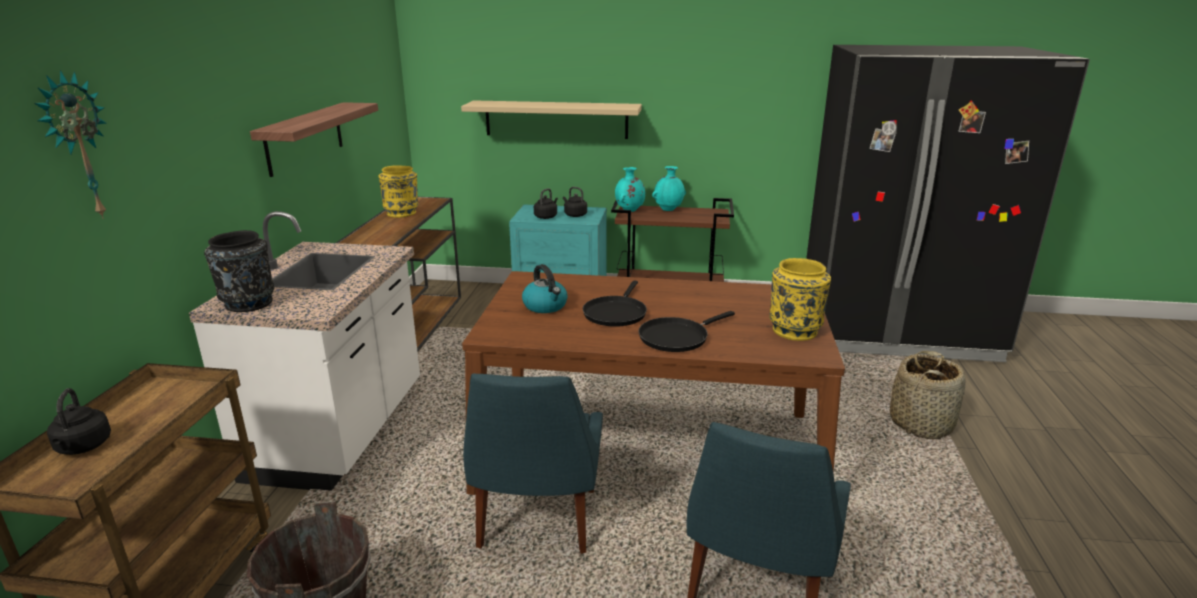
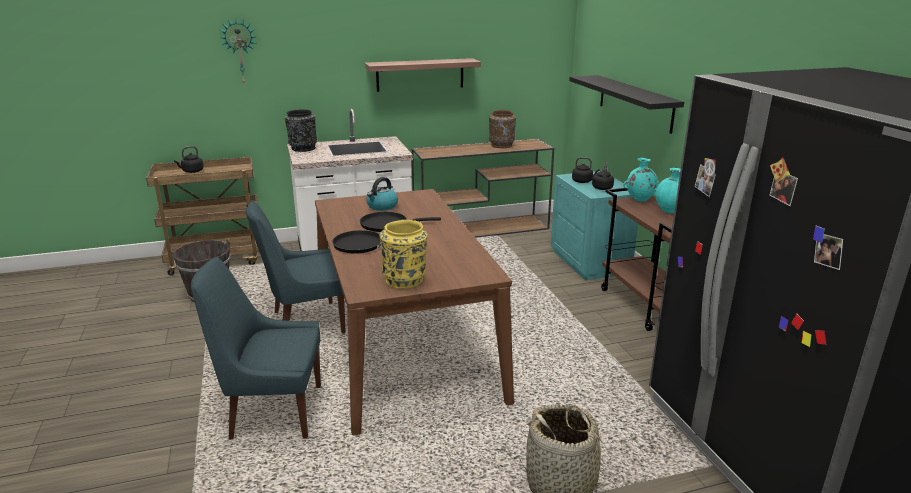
camera: 65 degrees right, 0 degrees up
(402, 213) = (501, 145): yellow vase -> brown vase
(556, 119) = (635, 102): beige shelf -> black shelf

